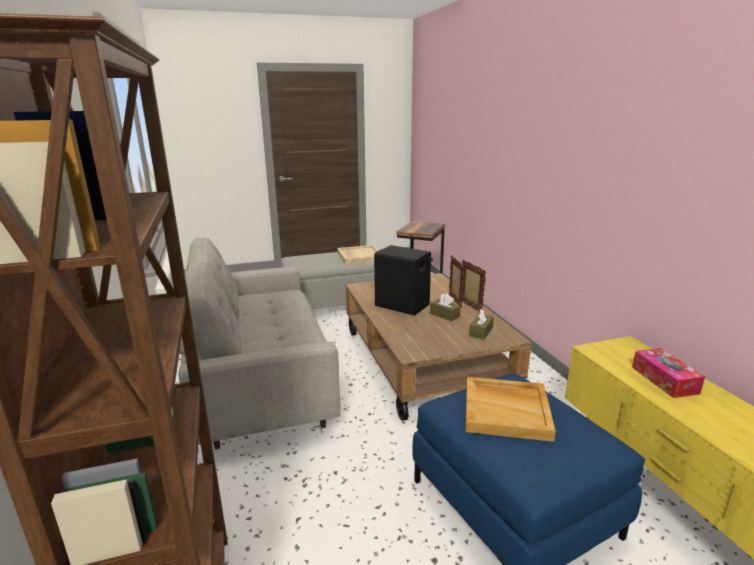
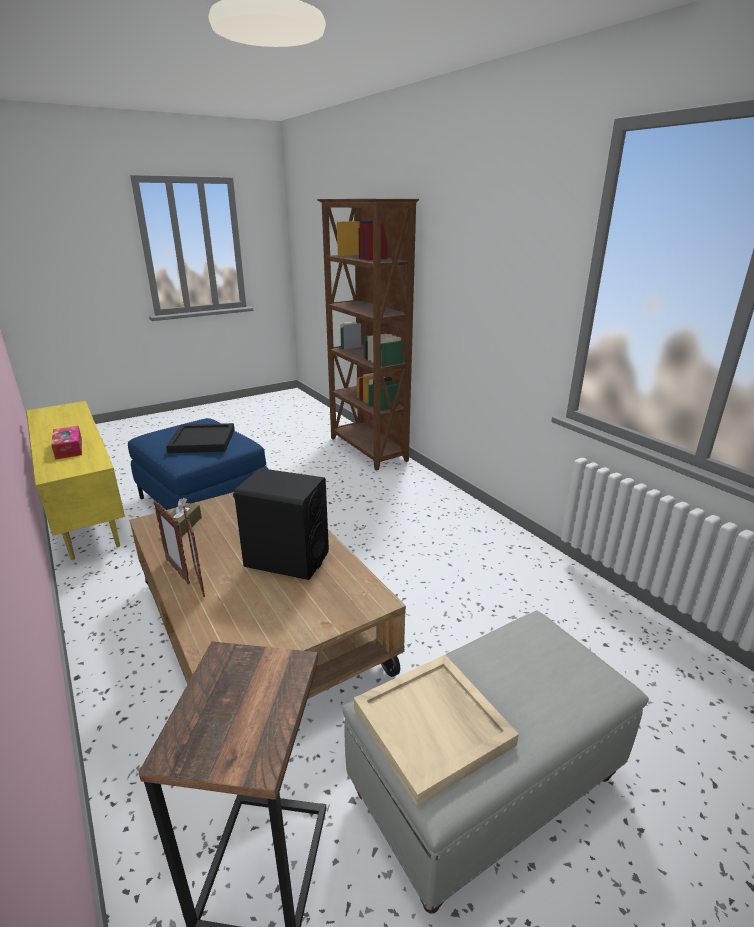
camera: 165 degrees right, 5 degrees up
(260, 385) = (448, 556): grey sofa -> none
(444, 315) = (224, 548): brown tissue box -> none
(507, 410) = (201, 441): beige tray -> black tray

